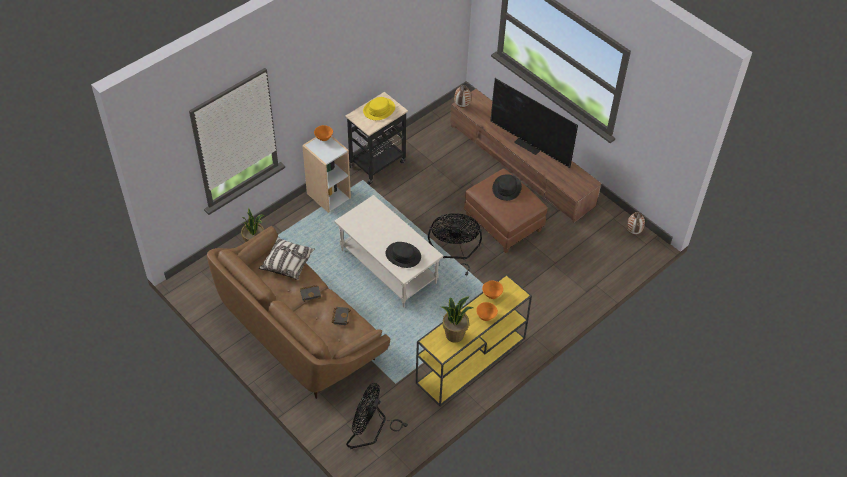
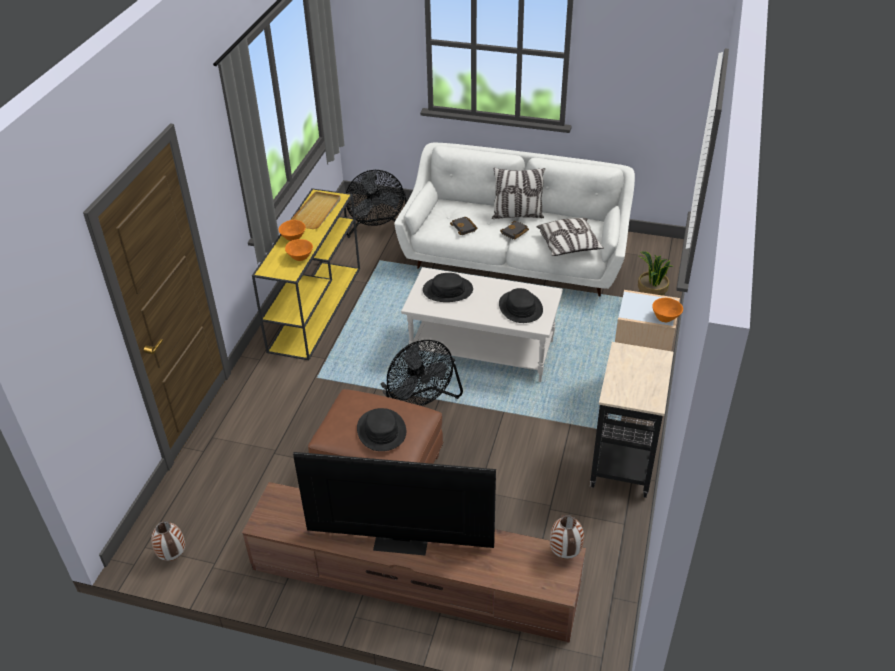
camera: 150 degrees right, 10 degrees down
(292, 310) = (517, 215): none -> pillow
(299, 330) = (515, 258): brown sofa -> white sofa
(372, 220) = (520, 307): none -> black hat
(373, 426) = (374, 226): black fan -> black fan turned 90 degrees clockwise
(379, 109) = (638, 382): yellow hat -> none
(454, 334) = (317, 212): potted plant -> beige tray

